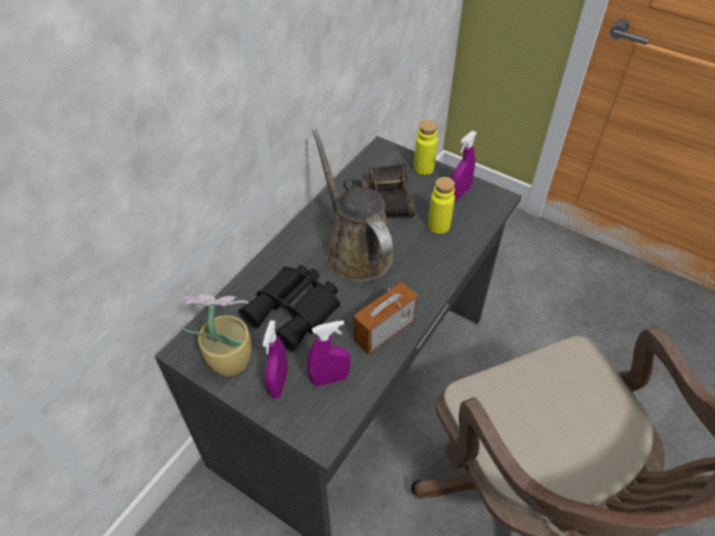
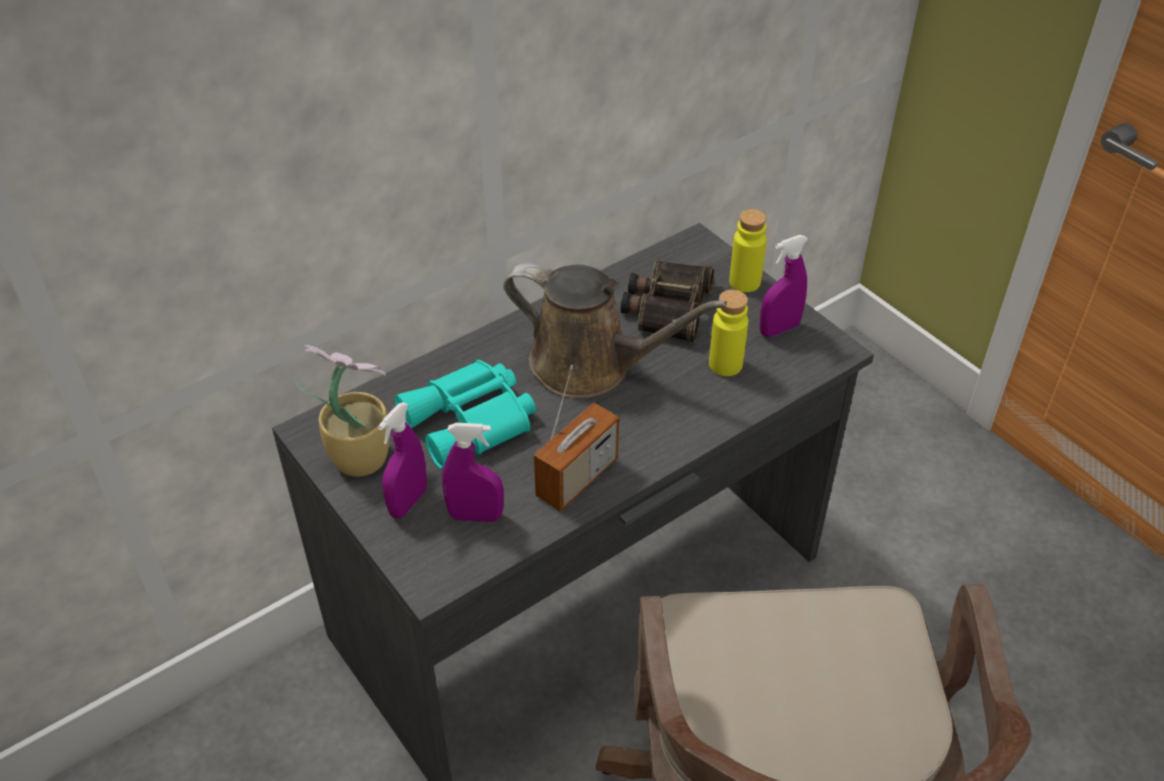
camera: 20 degrees right, 5 degrees down
(296, 311) = (472, 422): black binoculars -> turquoise binoculars
(355, 249) = (590, 366): brown watering can -> brown watering can turned 120 degrees clockwise
(384, 331) = (577, 478): radio -> radio turned 150 degrees clockwise

